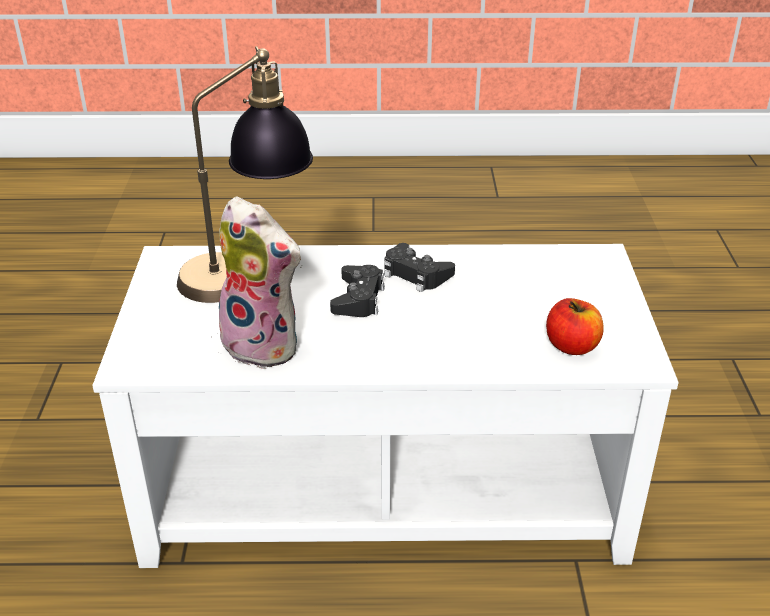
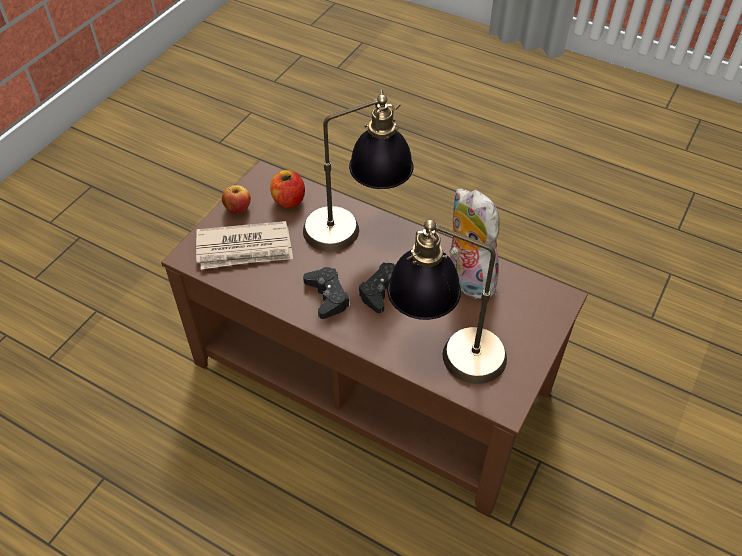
camera: 150 degrees left, 15 degrees up
(384, 484) = (371, 377): white coffee table -> brown coffee table
(448, 344) = (356, 231): none -> table lamp
(554, 281) = (245, 249): none -> newspaper
(618, 314) = (237, 208): none -> apple

